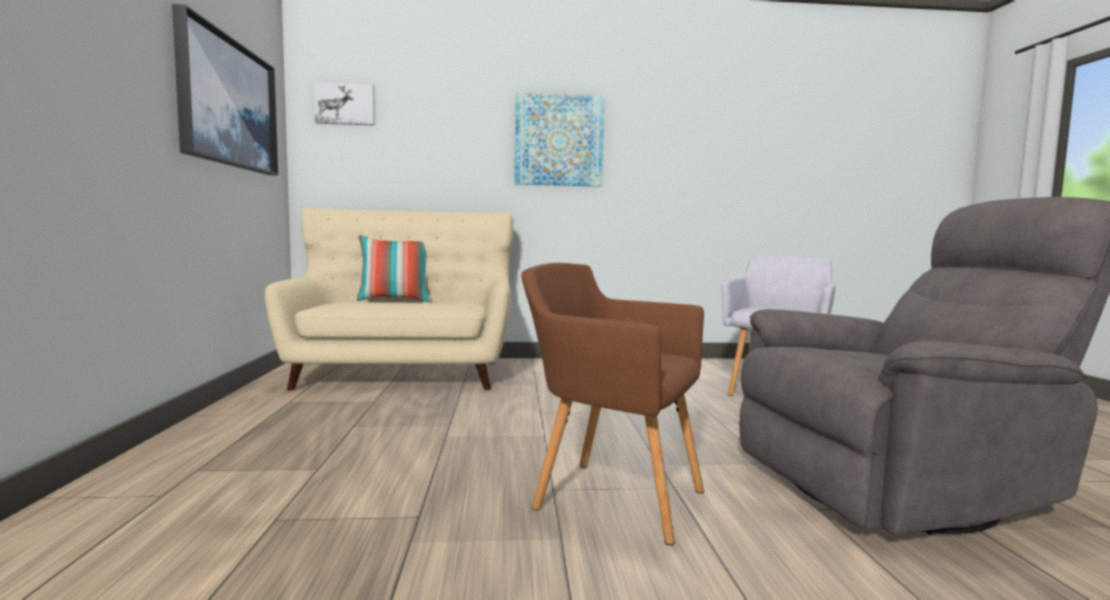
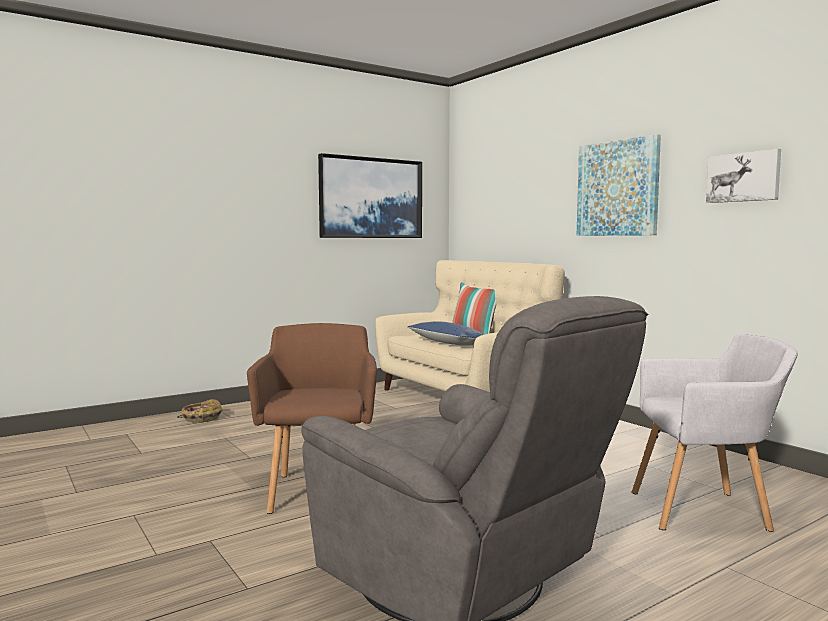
camera: 60 degrees right, 0 degrees up
(95, 522) = (201, 418): none -> basket
(345, 104) = (476, 176): picture -> picture (743, 177)
(415, 306) = (448, 343): none -> blue pillow

